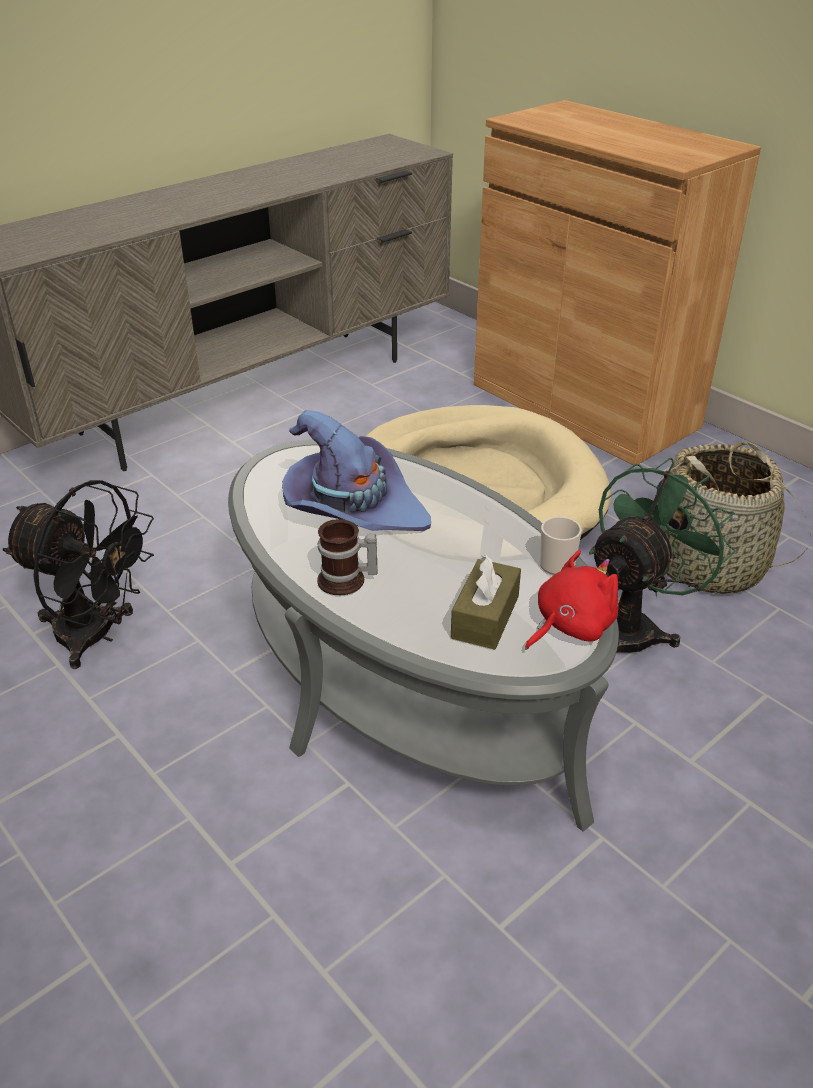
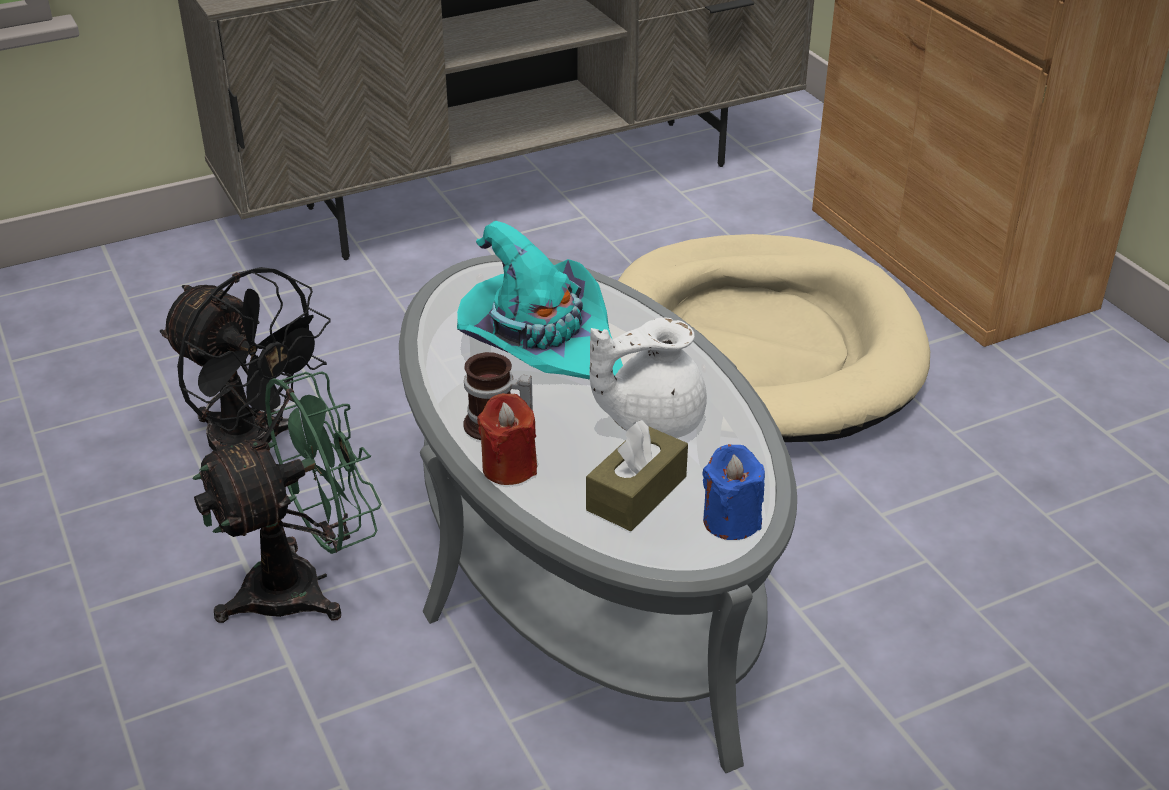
camera: 15 degrees right, 0 degrees up
(352, 508) = (540, 343): purple hat -> turquoise hat
(372, 614) = (509, 467): none -> red candle
(469, 555) = (650, 420): none -> white teapot
(557, 561) = (752, 444): mug -> none
(570, 626) = (731, 521): red plush toy -> blue candle
(634, 628) = (892, 550): green fan -> green fan (304, 585)
(711, 566) = (1030, 491): basket -> none

